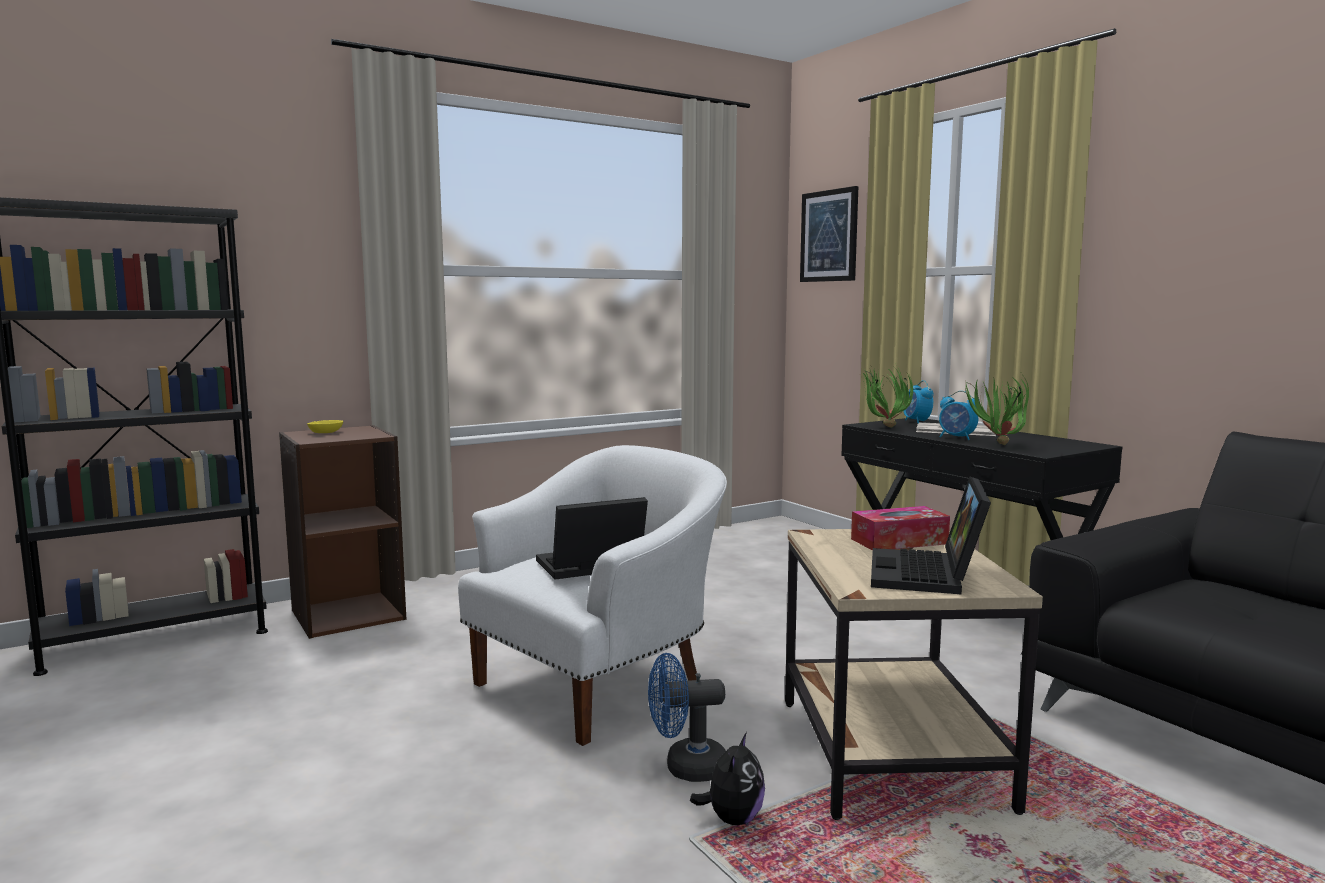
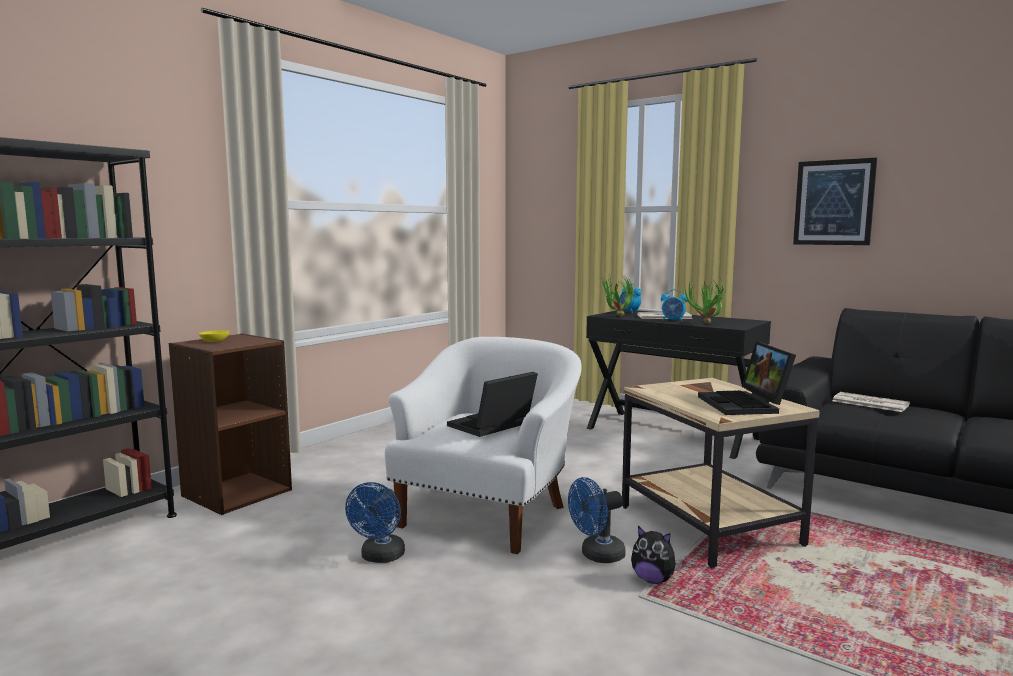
camera: 20 degrees left, 0 degrees up
(421, 719) = (380, 557): none -> blue fan
(732, 819) = (653, 580): plush toy -> plush toy turned 120 degrees clockwise
(829, 236) = (542, 182): picture -> picture (834, 202)
(899, 541) = (700, 387): tissue box -> none
(1234, 594) = (869, 403): none -> newspaper

